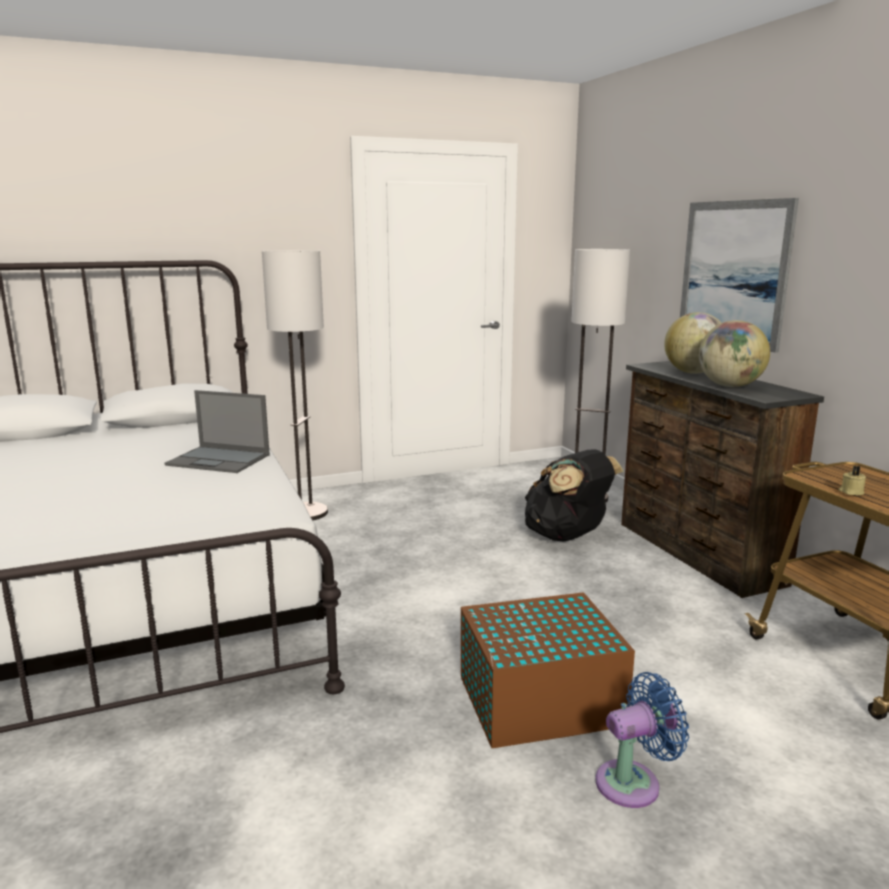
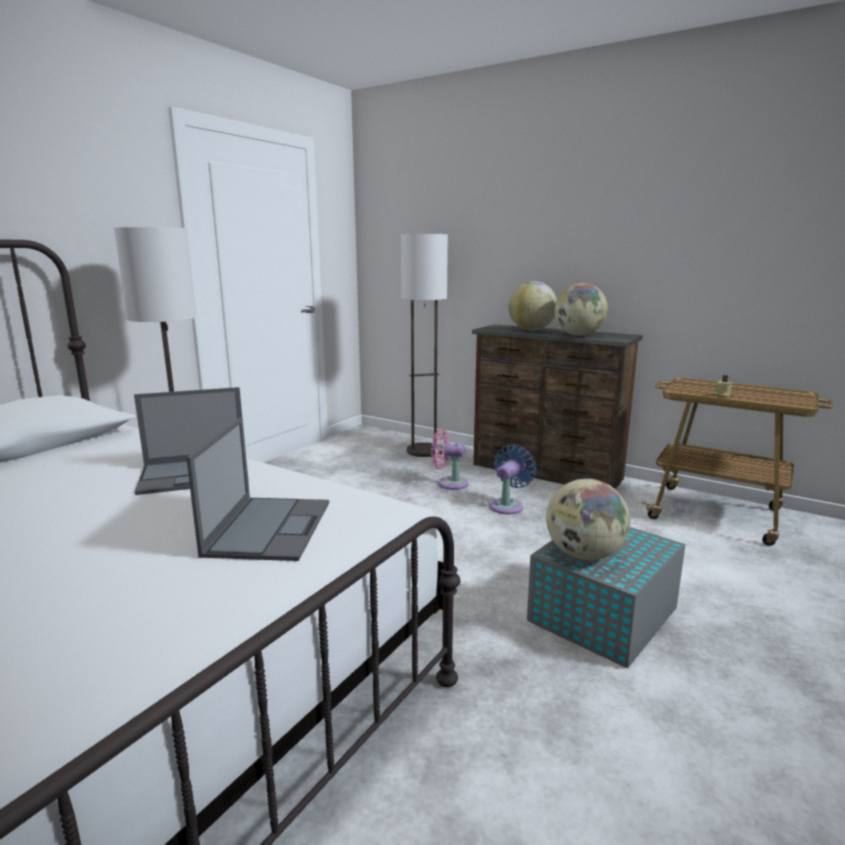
camera: 35 degrees left, 0 degrees up
(192, 505) = (269, 527): none -> laptop
(508, 623) = (584, 555): none -> globe
(537, 700) = (601, 615): brown storage box -> grey storage box
(567, 536) = (449, 483): black backpack -> pink fan
(633, 782) = (732, 646): blue fan -> blue fan (508, 505)
(733, 273) = (544, 250): picture -> none

